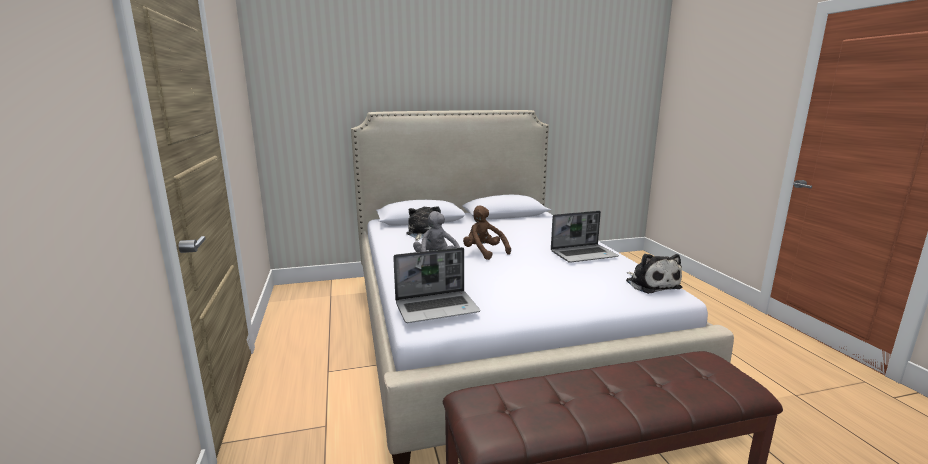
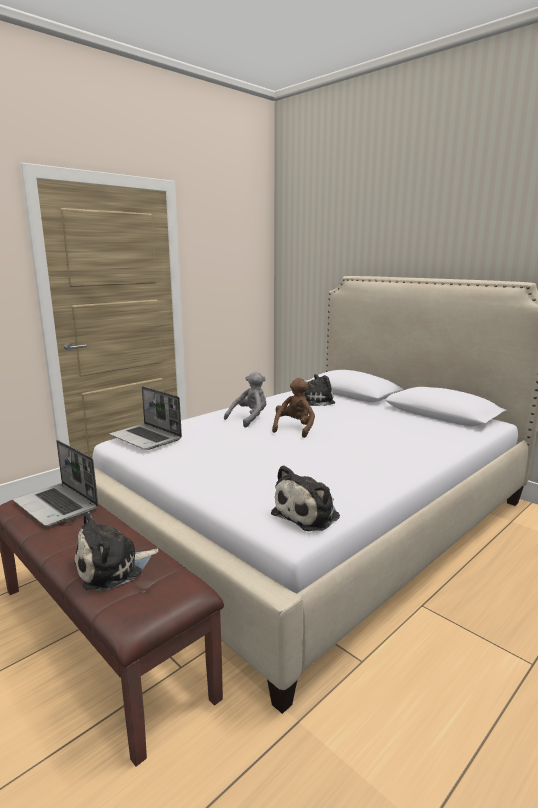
camera: 60 degrees right, 0 degrees up
(584, 254) = (360, 468): laptop -> laptop (57, 505)
(671, 384) = (113, 568): none -> plush toy

